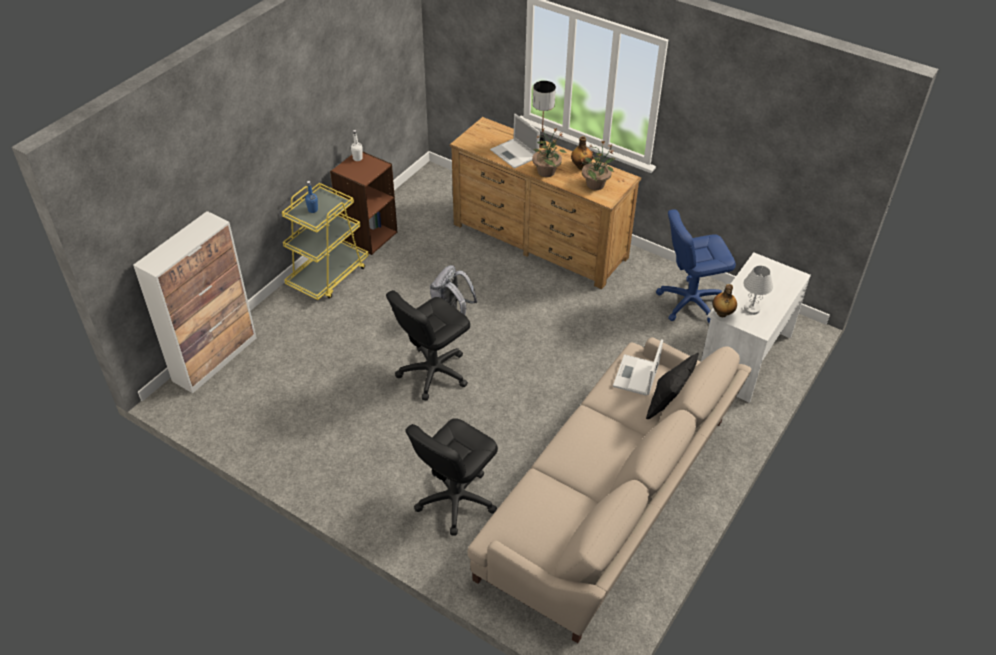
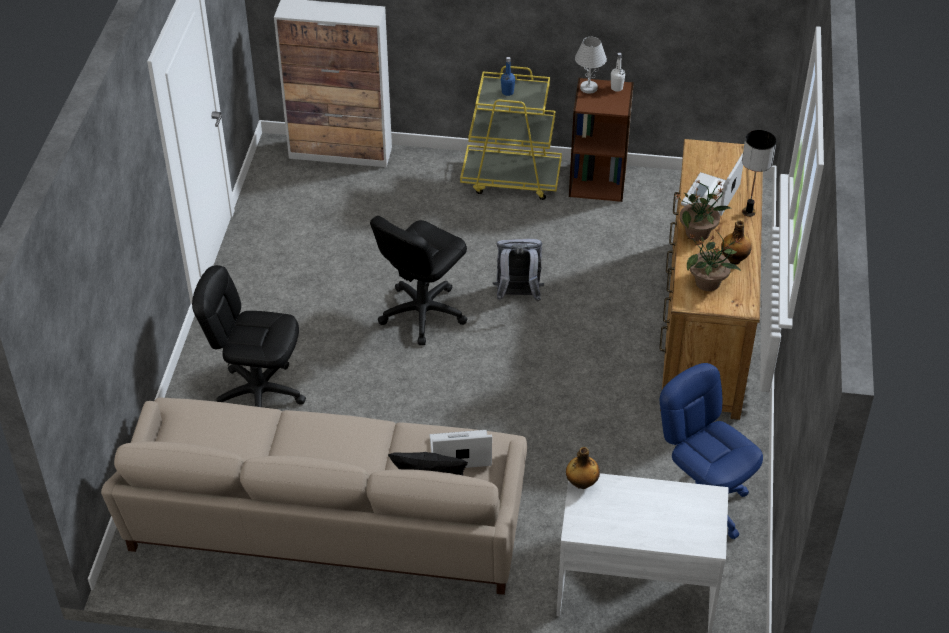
camera: 65 degrees right, 0 degrees up
(433, 372) = (422, 313): black office chair -> black office chair turned 75 degrees counterclockwise
(751, 308) = (611, 510): white table lamp -> white table lamp (588, 88)

